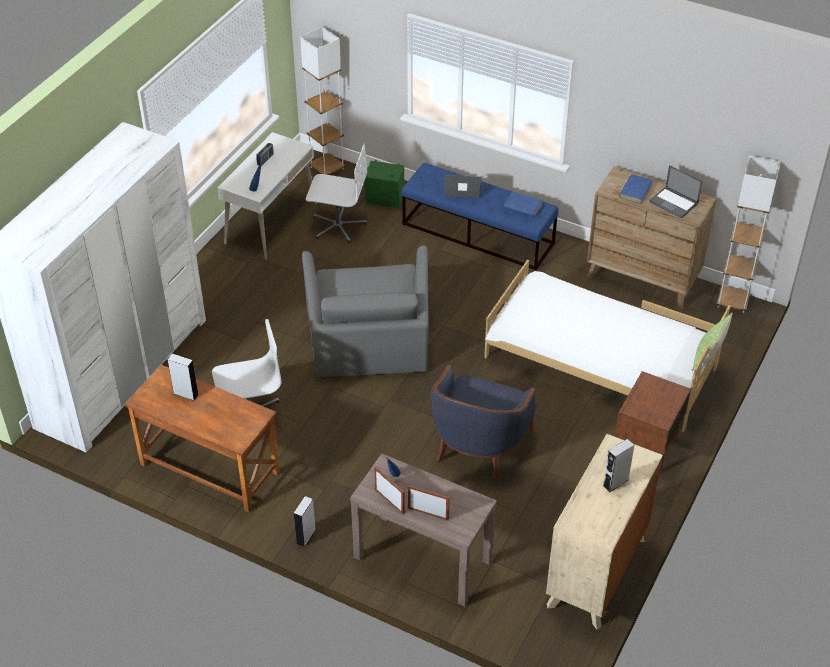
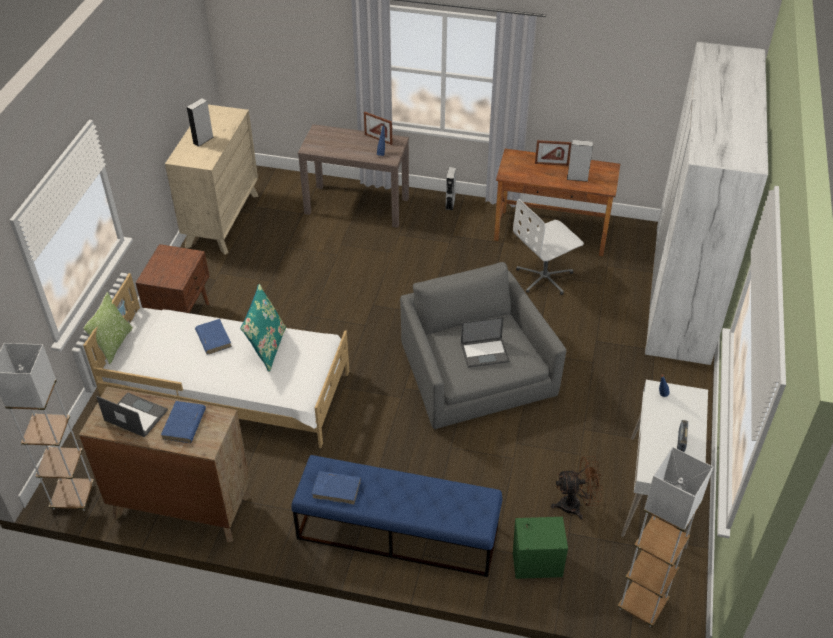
camera: 165 degrees right, 0 degrees up
(338, 226) = (575, 505): white office chair -> brown fan
(428, 513) = (347, 137): picture frame -> picture frame (551, 164)
(462, 188) = (422, 502): laptop -> laptop (485, 352)
(479, 443) = (334, 291): blue armchair -> none
(562, 325) = (267, 347): none -> turquoise pillow
(612, 344) = (213, 338): none -> blue book

